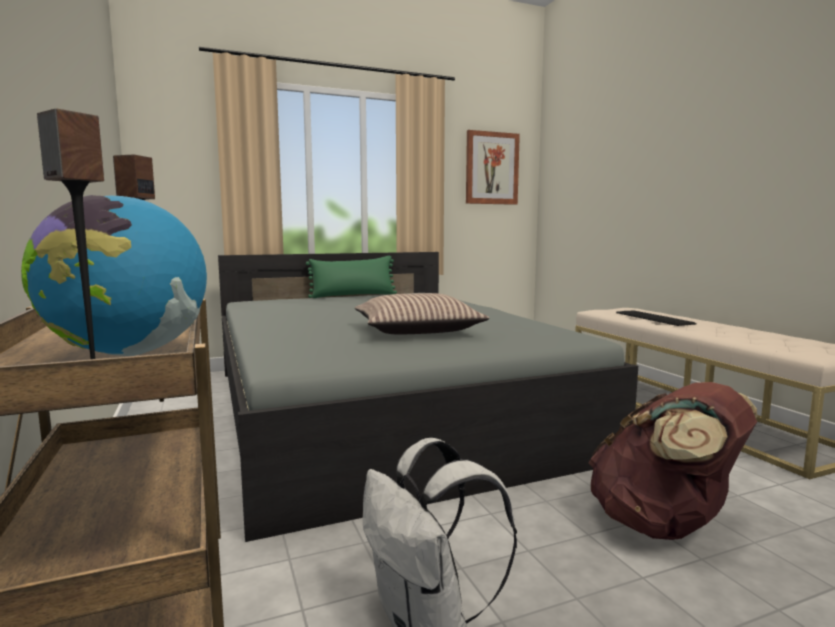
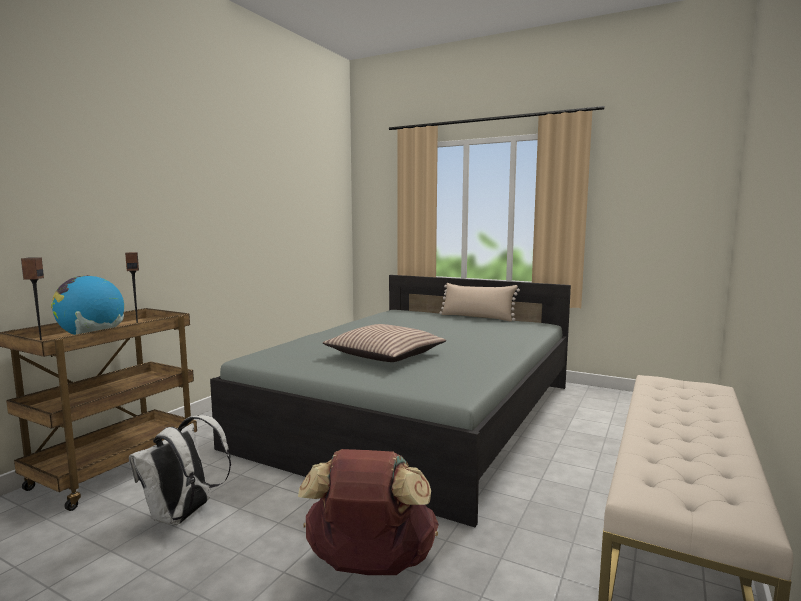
camera: 50 degrees right, 0 degrees up
(353, 296) = (477, 317): green pillow -> beige pillow
(491, 168) = (660, 195): picture -> none
(653, 318) = (673, 402): keyboard -> none

